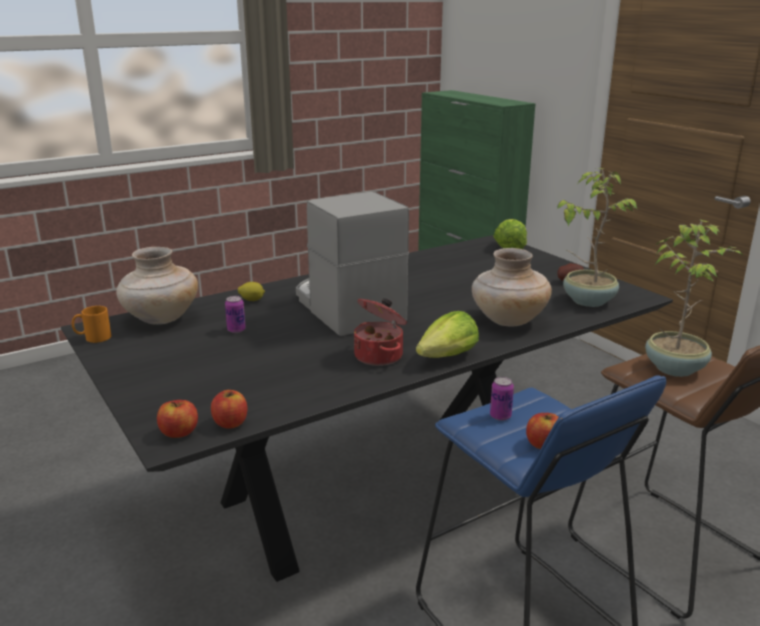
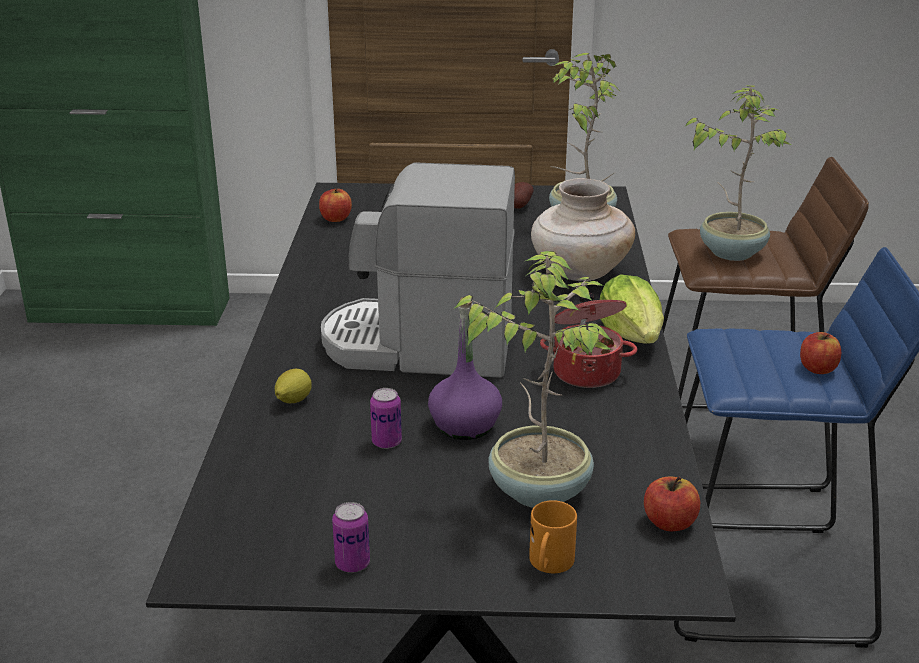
camera: 55 degrees left, 5 degrees up
(93, 338) = (249, 576): orange mug -> orange mug (549, 565)
(160, 318) = (255, 494): beige vase -> none
(179, 432) = (662, 568): apple -> apple (335, 219)
(229, 378) = (539, 489): none -> potted plant
(275, 342) = (465, 425): none -> purple bottle
(500, 416) = (746, 367): can -> can (352, 564)
(509, 247) = (371, 193): lettuce -> none

